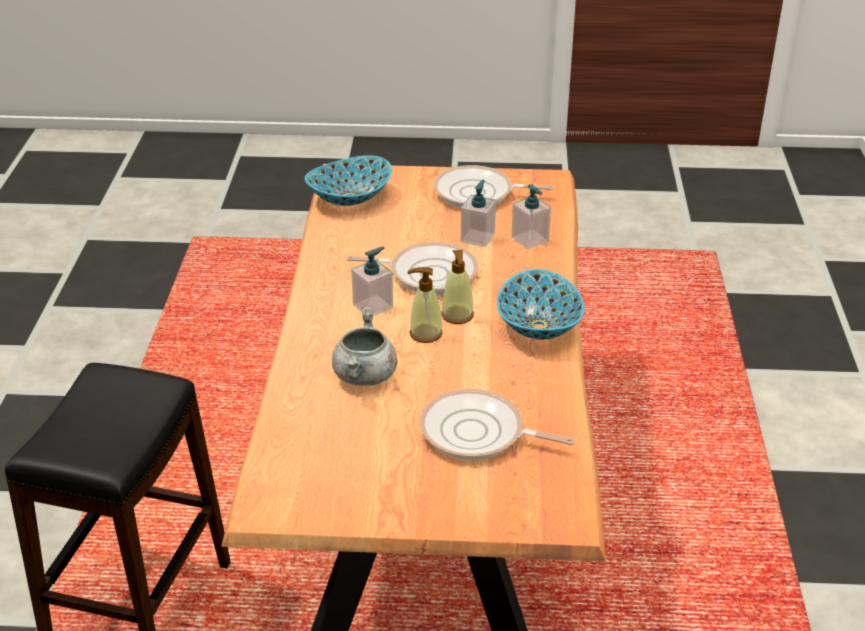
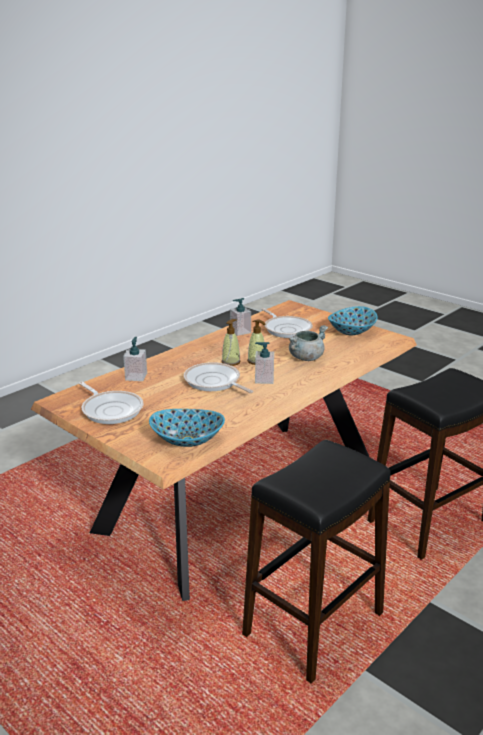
camera: 140 degrees left, 10 degrees down
(206, 408) = (313, 624): none -> black stool
(477, 238) = (159, 387): soap dispenser -> soap dispenser (240, 331)
(538, 326) = (204, 346): bowl -> bowl (352, 331)

